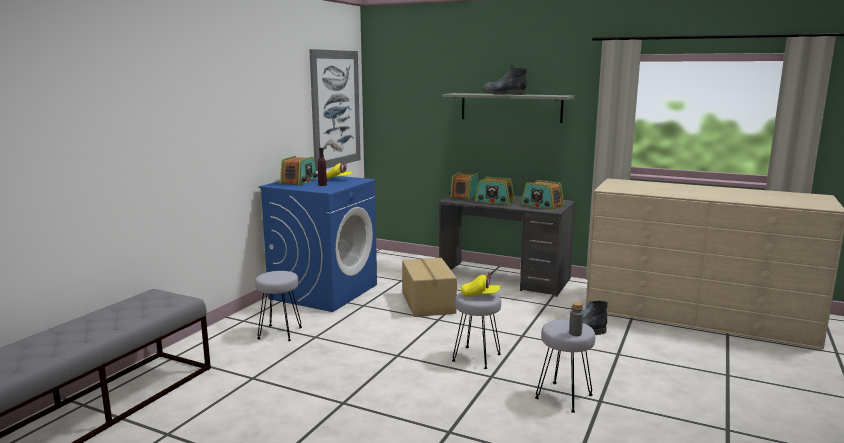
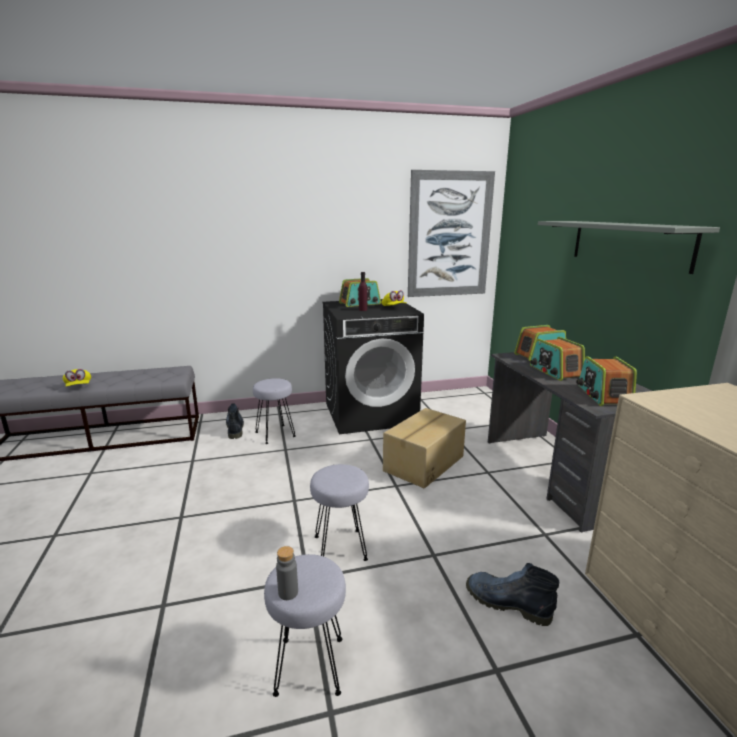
camera: 50 degrees right, 5 degrees up
(324, 291) = (371, 413): blue washing machine -> black washing machine
(480, 295) = (339, 478): yellow cap -> yellow cap (79, 387)
(503, 94) = (611, 223): boot -> boot (234, 428)

